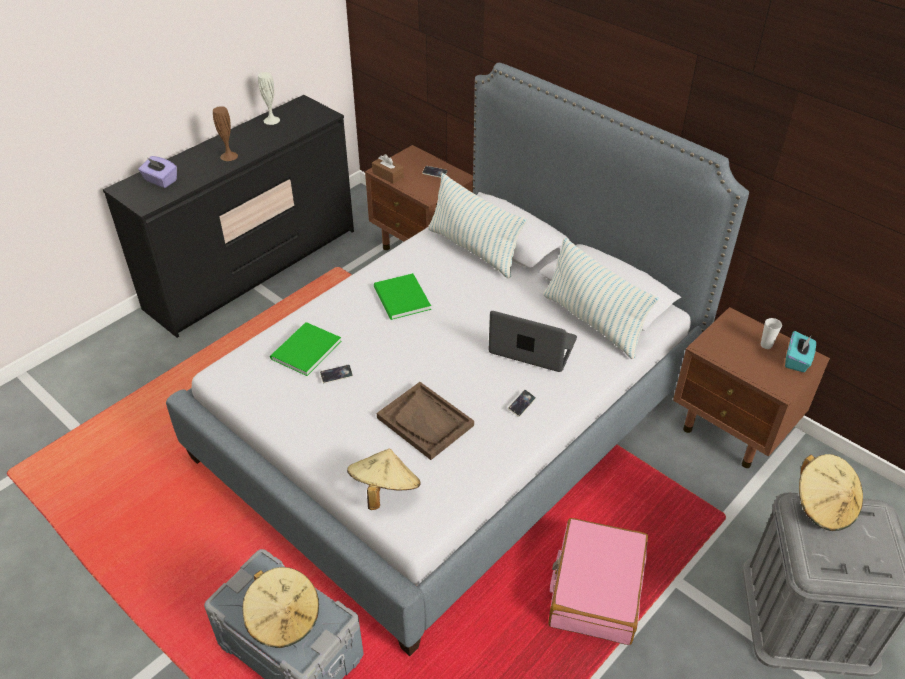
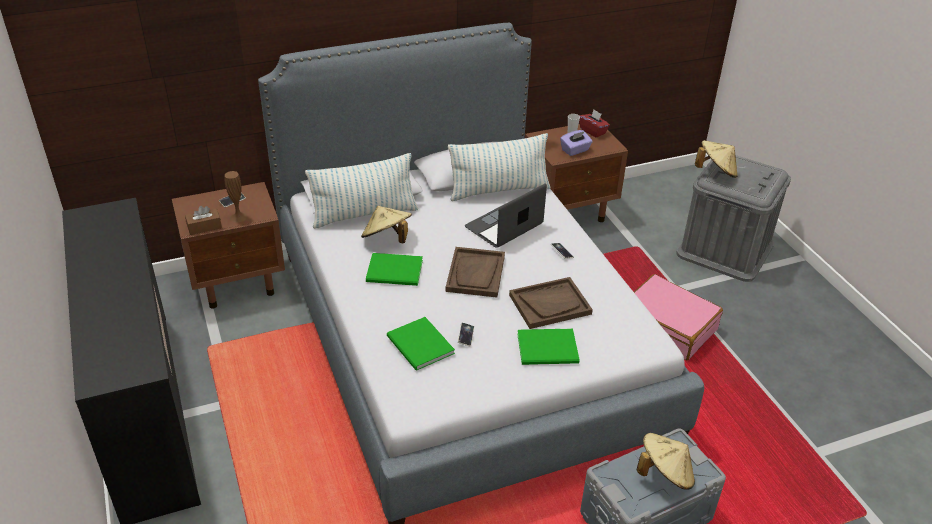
camera: 65 degrees left, 5 degrees down
(160, 181) = (112, 349): purple tissue box -> purple tissue box (575, 150)
(229, 156) = (122, 288): brown vase -> brown vase (238, 217)
(271, 120) = (87, 243): white vase -> none
(353, 442) = (549, 349): none -> green book
(384, 490) = (610, 347): beige hat -> beige hat (387, 239)
(435, 351) = (475, 274): none -> brown tray
(797, 360) = (593, 131): turquoise tissue box -> red tissue box

